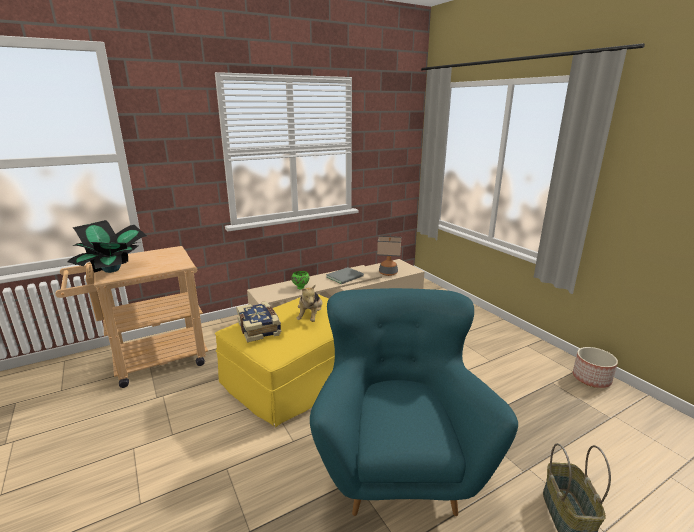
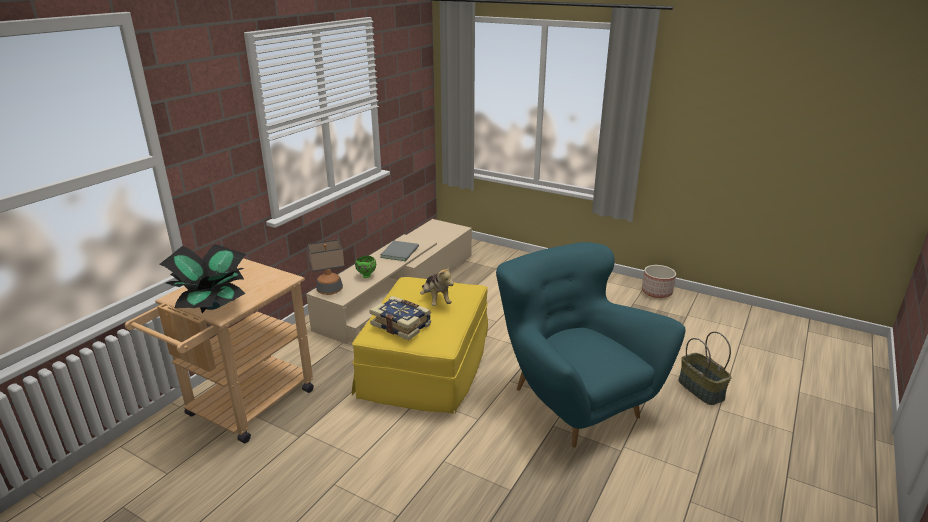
camera: 30 degrees left, 5 degrees up
(388, 273) = (438, 238): table lamp -> table lamp (329, 290)

